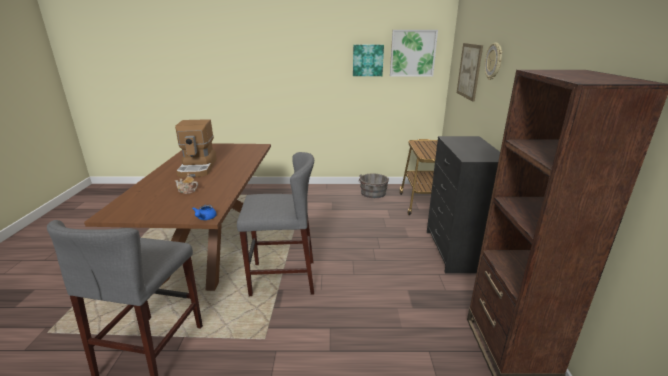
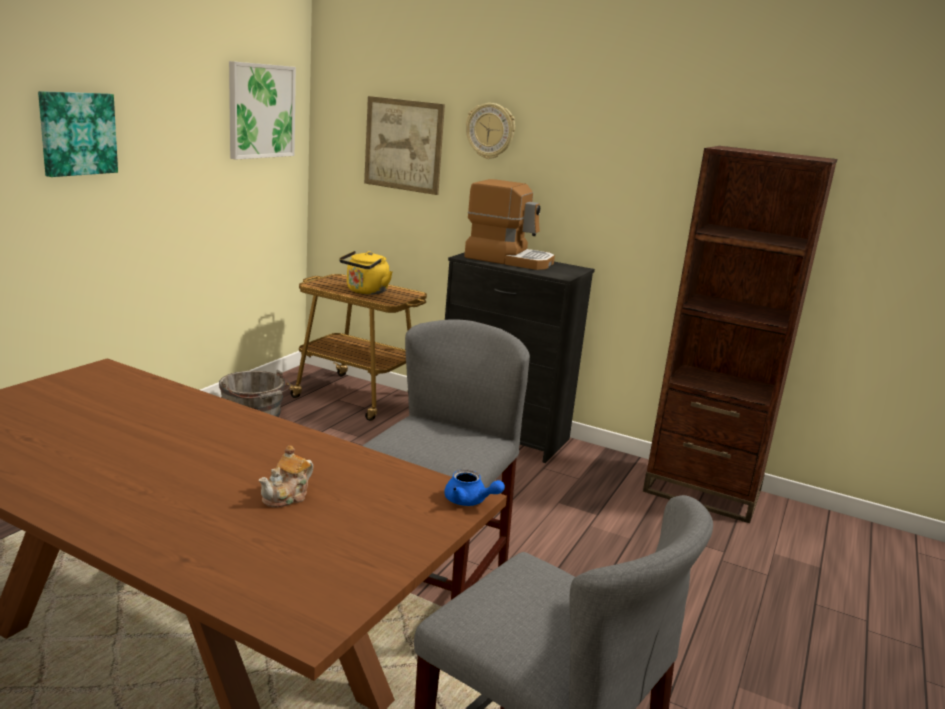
camera: 65 degrees left, 5 degrees down
(198, 167) = (130, 458): coffee machine -> coffee machine (509, 259)
(367, 60) = (193, 125): picture -> picture (77, 133)
(429, 150) = (365, 292): none -> yellow kettle

